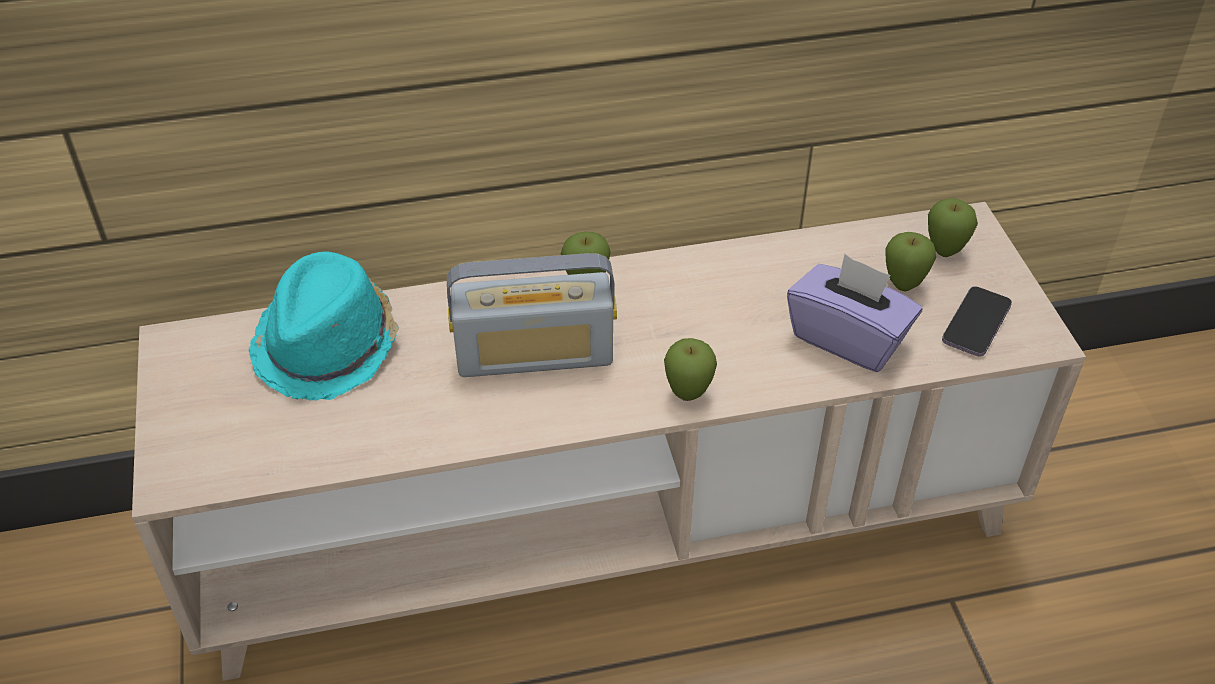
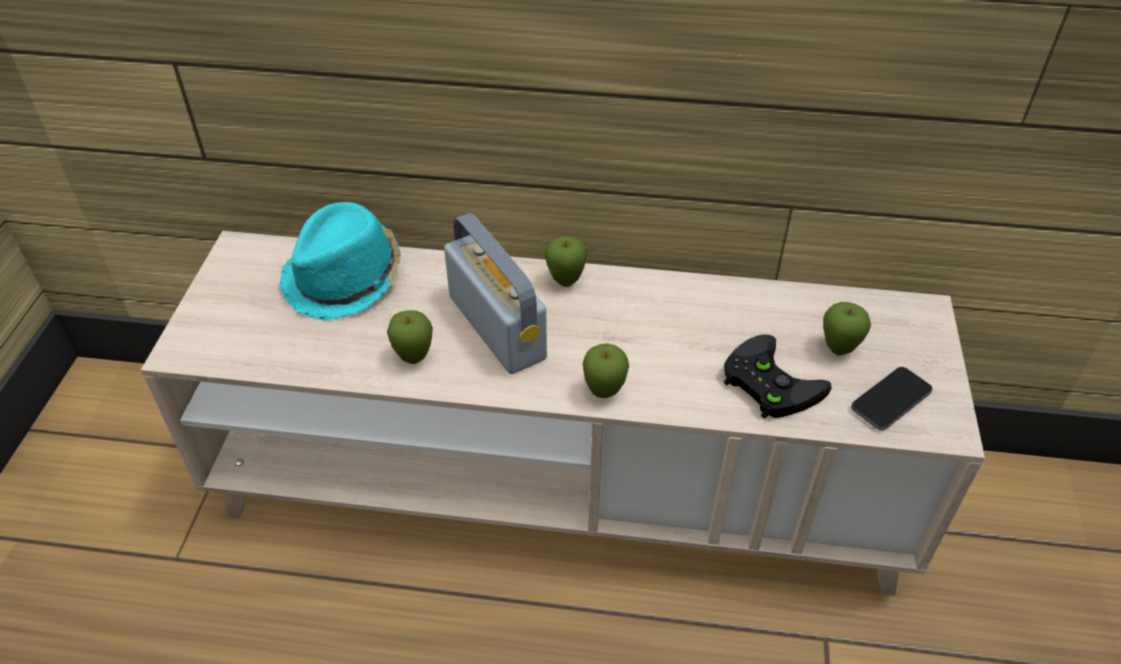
camera: 20 degrees right, 0 degrees up
(535, 355) = (496, 327): radio -> radio turned 135 degrees counterclockwise
(848, 338) = (766, 382): purple tissue box -> black game controller
(944, 251) = (890, 330): apple -> apple (414, 358)

